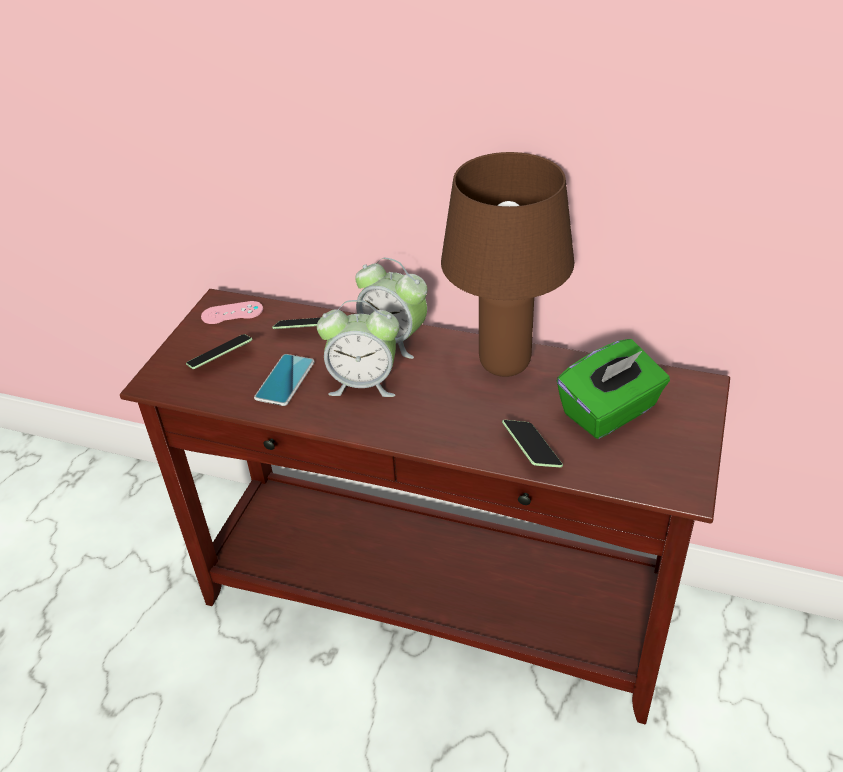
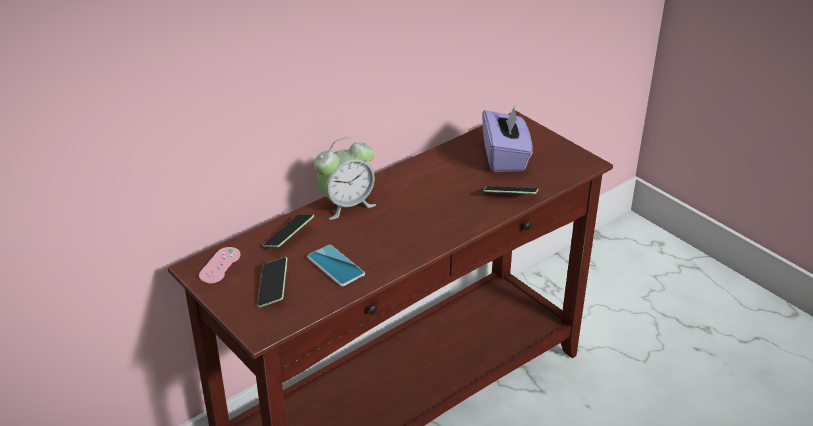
camera: 60 degrees left, 5 degrees down
(363, 383) = (378, 233): alarm clock -> none
(503, 364) = (422, 174): brown table lamp -> none
(610, 412) = (505, 157): green tissue box -> purple tissue box

